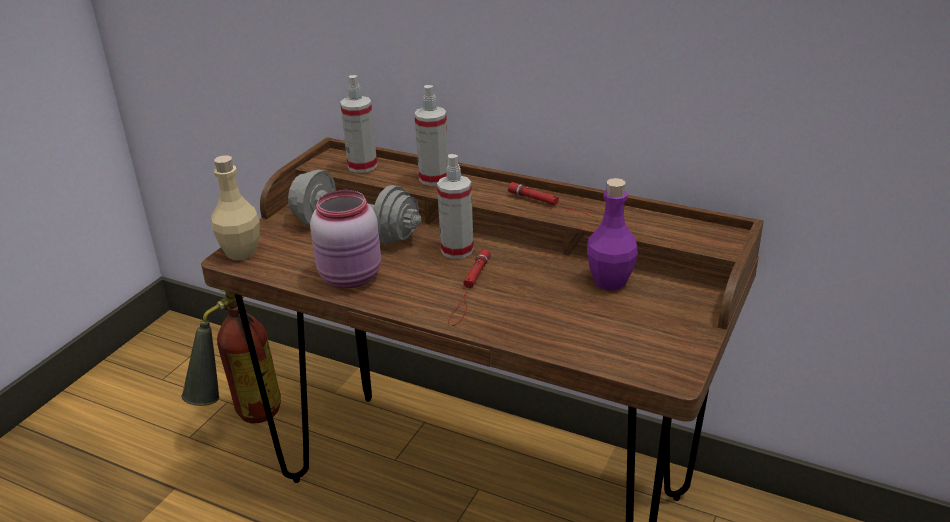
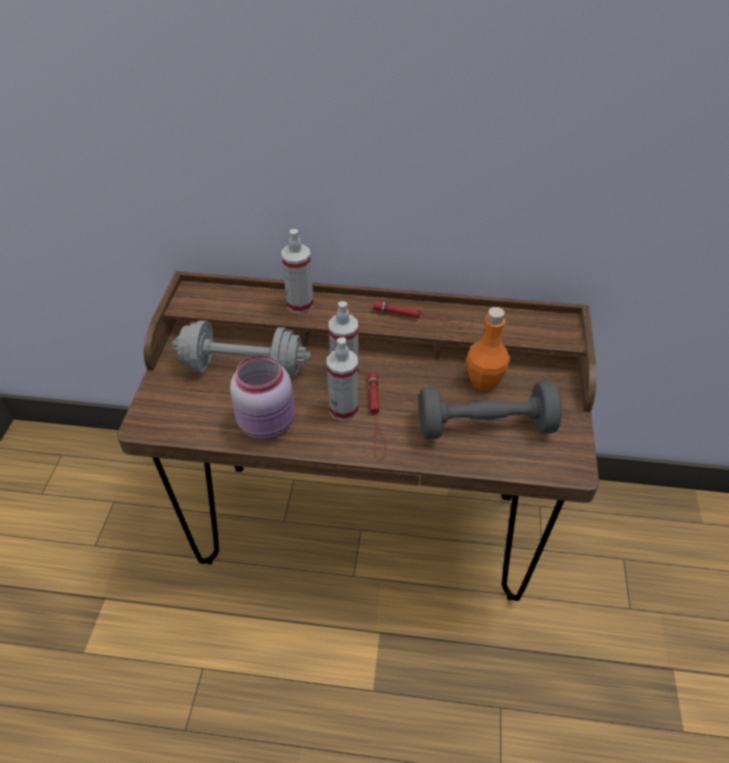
camera: 20 degrees left, 15 degrees up
(241, 252) = (150, 416): beige bottle -> none
(243, 421) = (137, 517): fire extinguisher -> none
(362, 166) = (226, 300): spray bottle -> spray bottle (343, 409)
(588, 319) = (485, 426): none -> grey dumbbell
(610, 281) = (484, 381): purple bottle -> orange bottle

